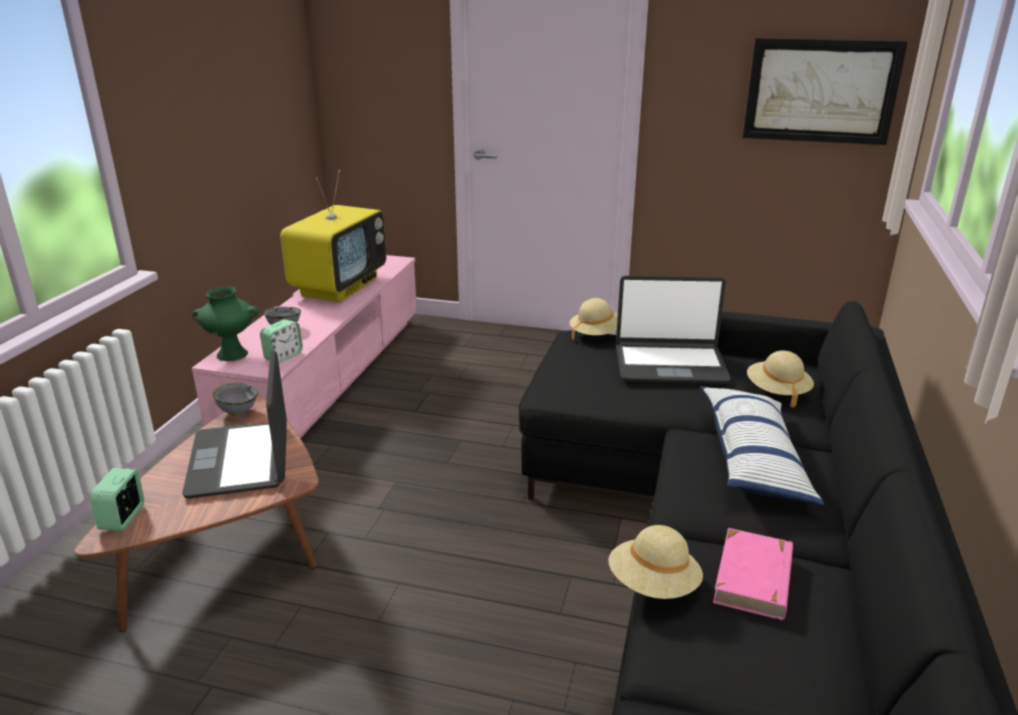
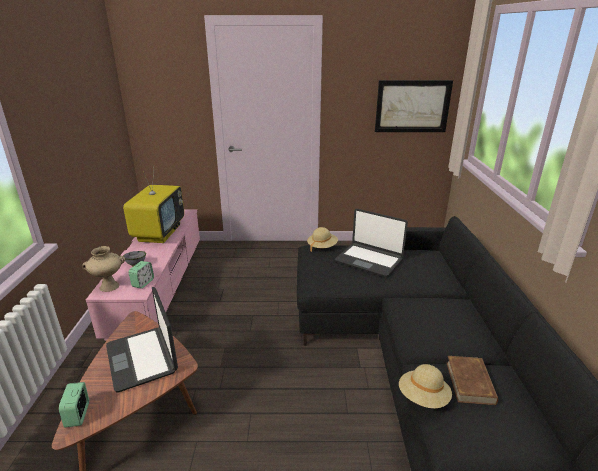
camera: 15 degrees left, 0 degrees up
(231, 355) = (109, 287): green vase -> beige vase
(237, 412) = (127, 325): grey bowl -> none
(670, 364) = (369, 260): laptop -> laptop turned 45 degrees clockwise
(753, 459) = (435, 310): pillow -> none
(754, 578) = (470, 382): pink book -> brown book
(777, 392) = (428, 268): beige hat -> none

